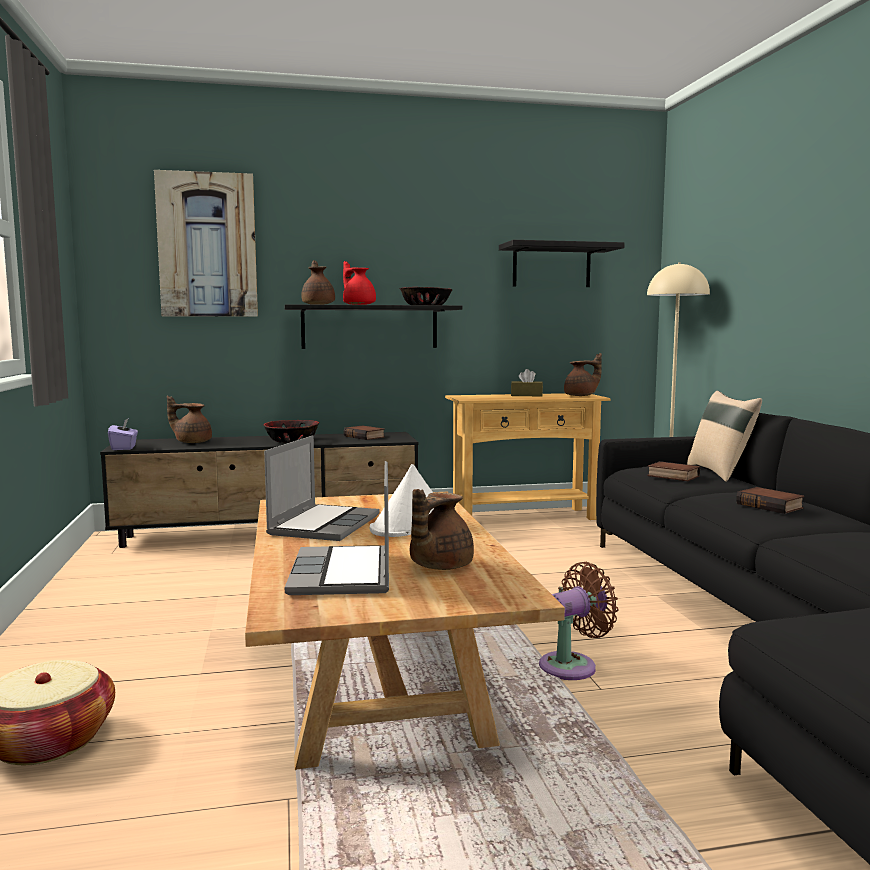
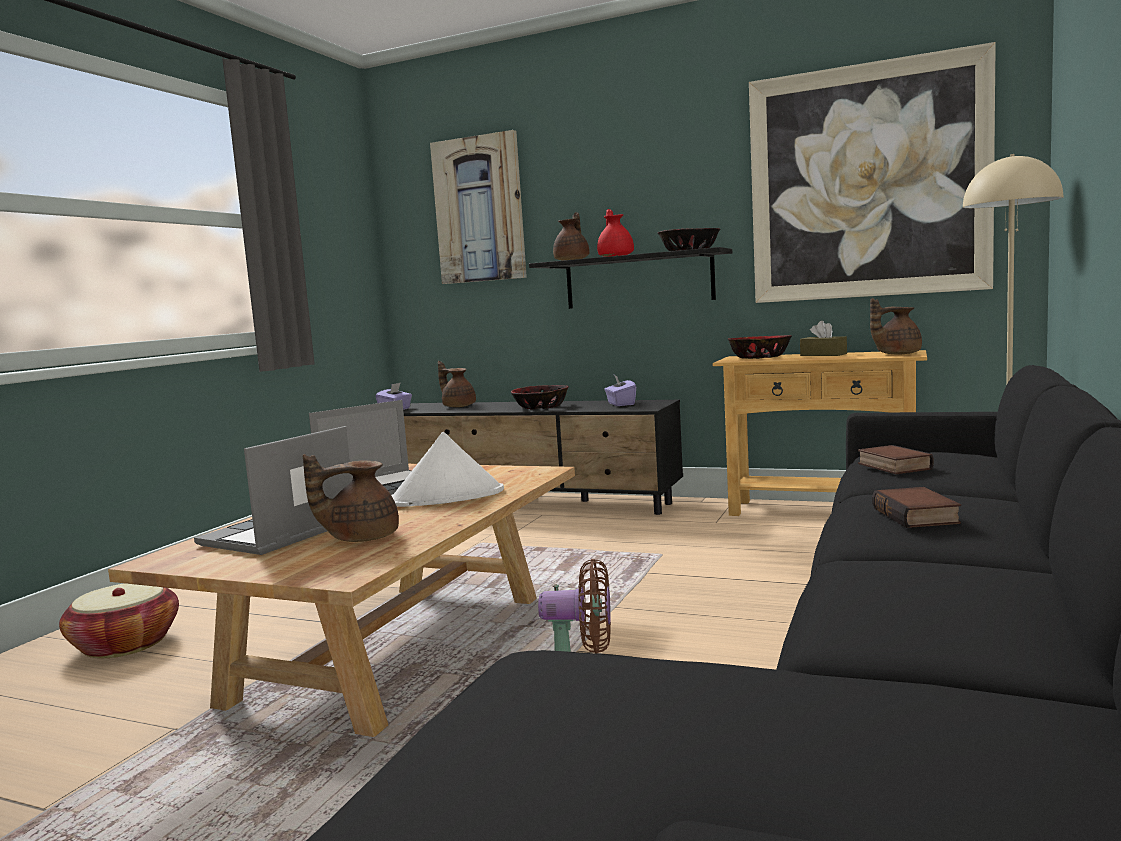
camera: 35 degrees right, 0 degrees up
(365, 436) = (620, 404): book -> purple tissue box
(481, 396) = (759, 357): none -> bowl
(551, 266) = (867, 182): black shelf -> picture
(581, 395) = (896, 354): brown teapot -> brown teapot turned 150 degrees clockwise
(720, 473) = (992, 466): beige pillow -> none

